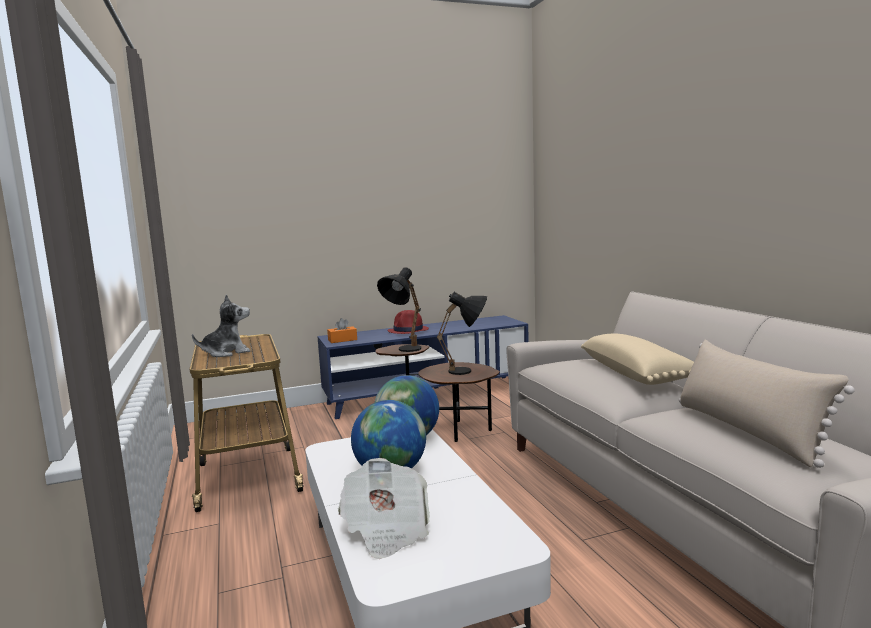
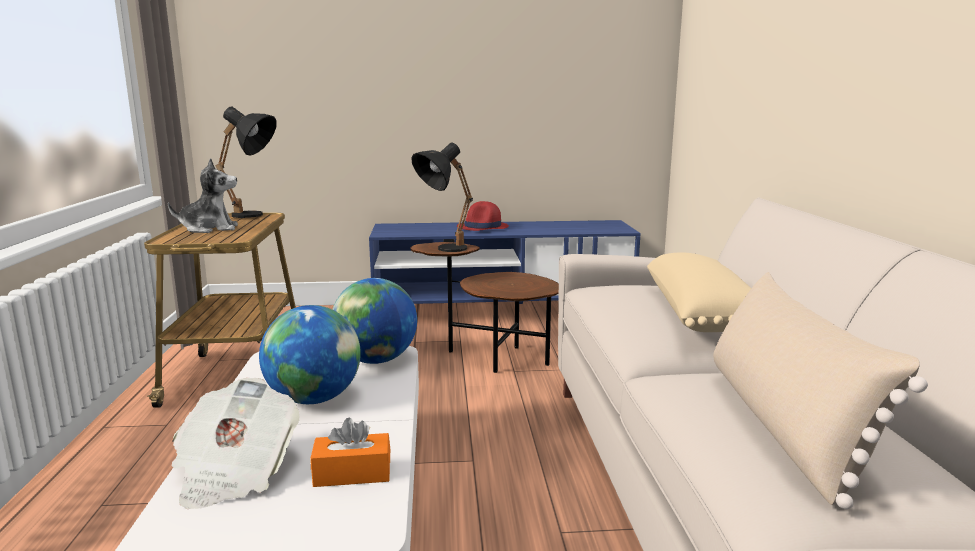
camera: 15 degrees right, 5 degrees up
(342, 340) = (396, 231): orange tissue box -> orange tissue box (352, 473)
(468, 371) = (523, 285): black table lamp -> black table lamp (256, 216)

